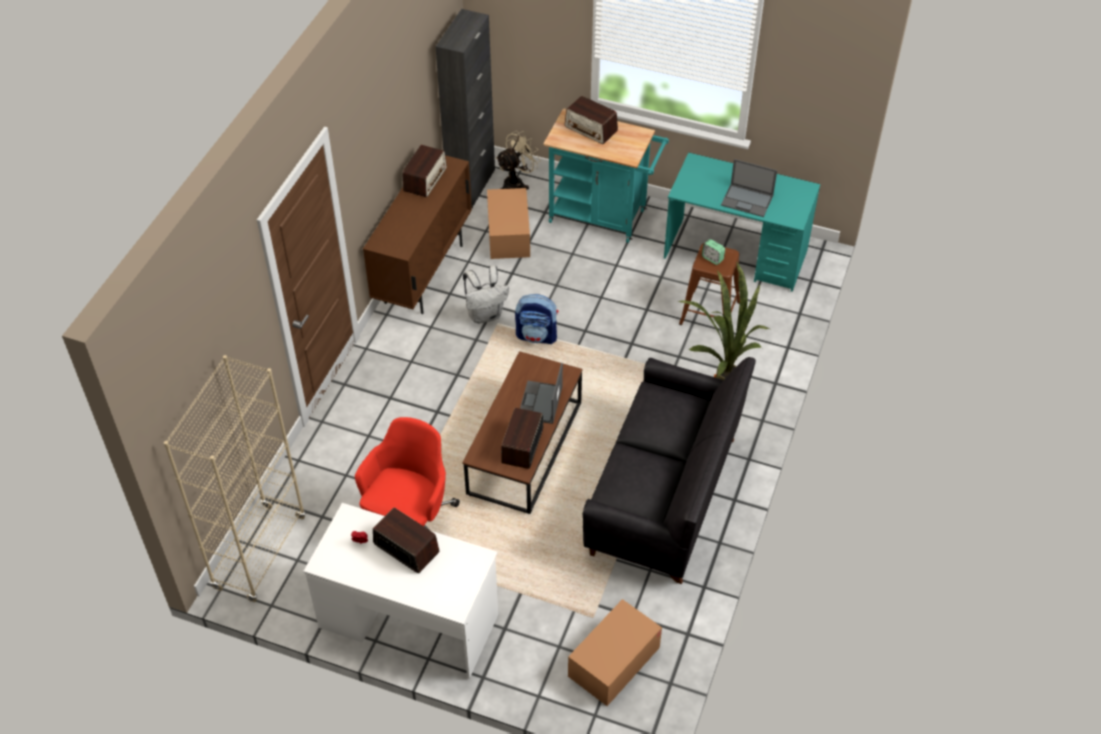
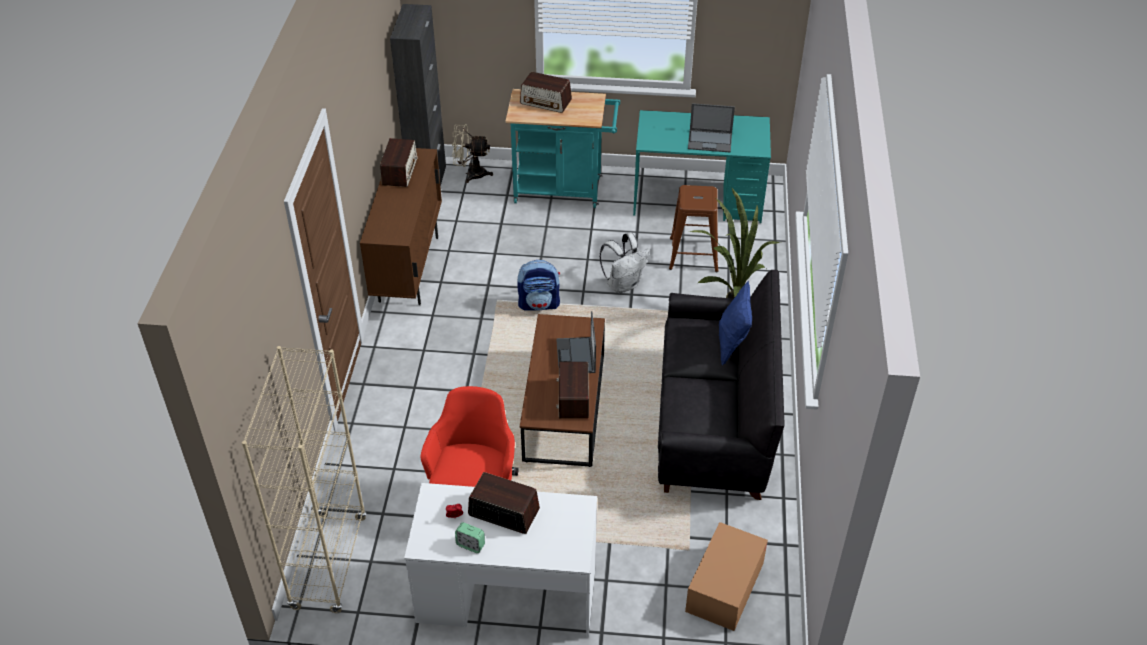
camera: 15 degrees left, 5 degrees down
(485, 314) = (482, 294): white backpack -> white backpack (623, 284)
(508, 234) = (479, 220): cardboard box -> none
(517, 182) = (471, 174): beige fan -> beige fan turned 120 degrees counterclockwise
(694, 423) = (732, 343): none -> blue pillow
(712, 258) = (695, 197): alarm clock -> alarm clock (470, 545)

